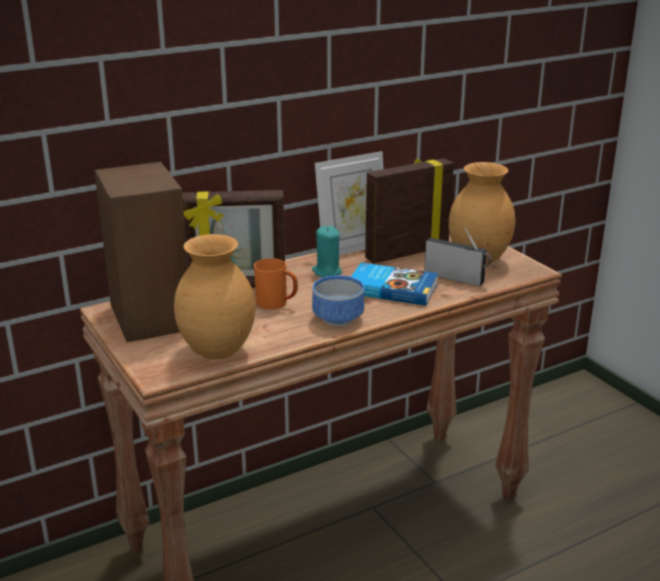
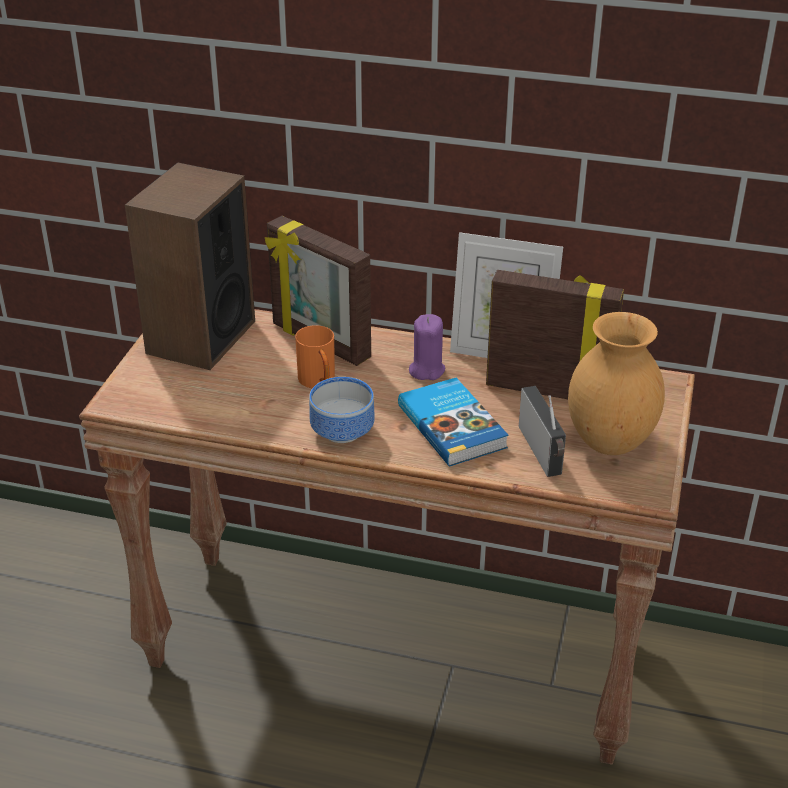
camera: 45 degrees right, 10 degrees up
(217, 352) = (189, 406): brown vase -> none
(327, 272) = (426, 370): turquoise candle -> purple candle

